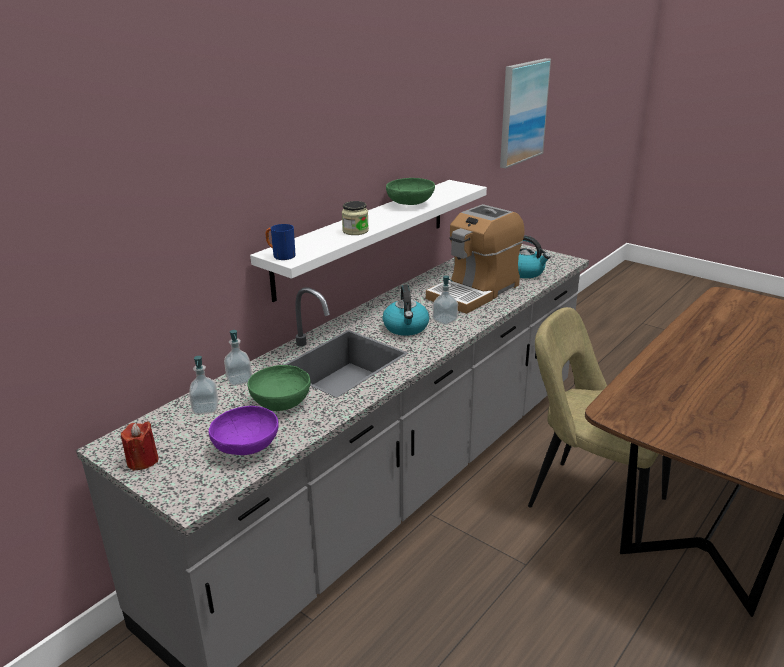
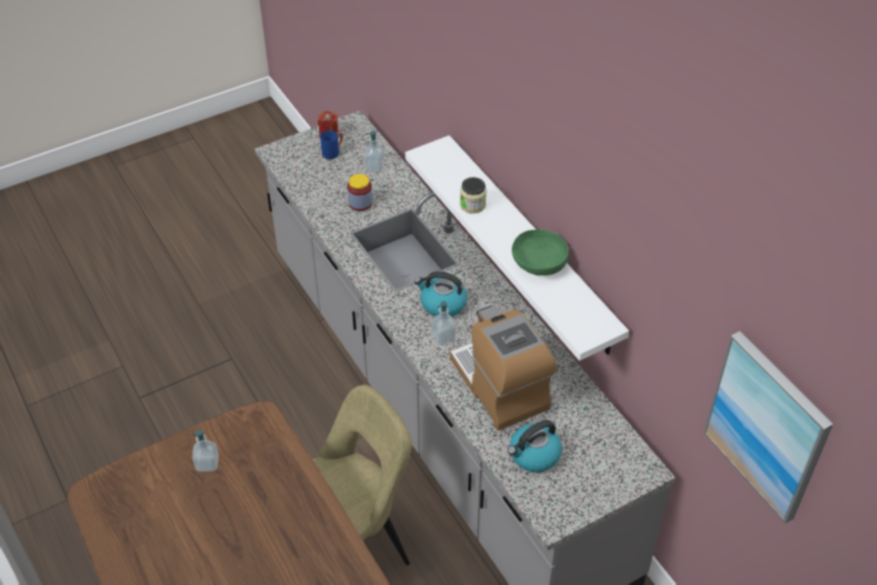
camera: 110 degrees right, 20 degrees up
(239, 380) = (405, 187): soap dispenser -> soap dispenser (207, 463)
(247, 448) = (313, 179): purple bowl -> none
(280, 255) = (435, 150): blue mug -> blue mug (333, 152)
(280, 402) = (360, 203): green bowl -> jar

